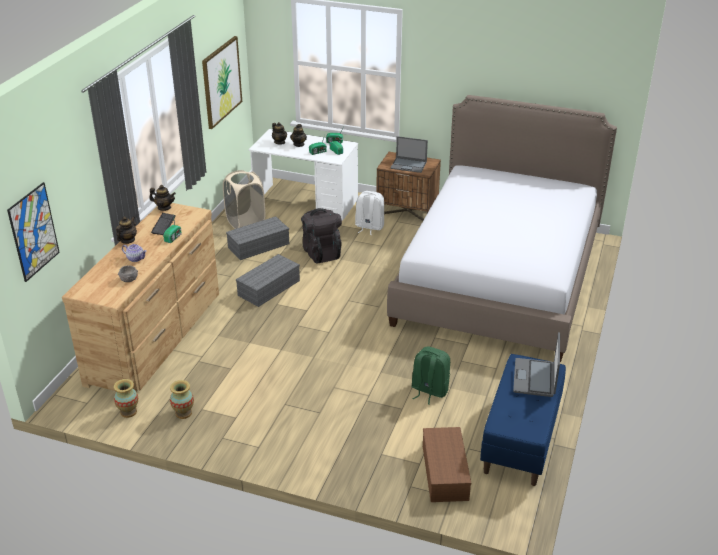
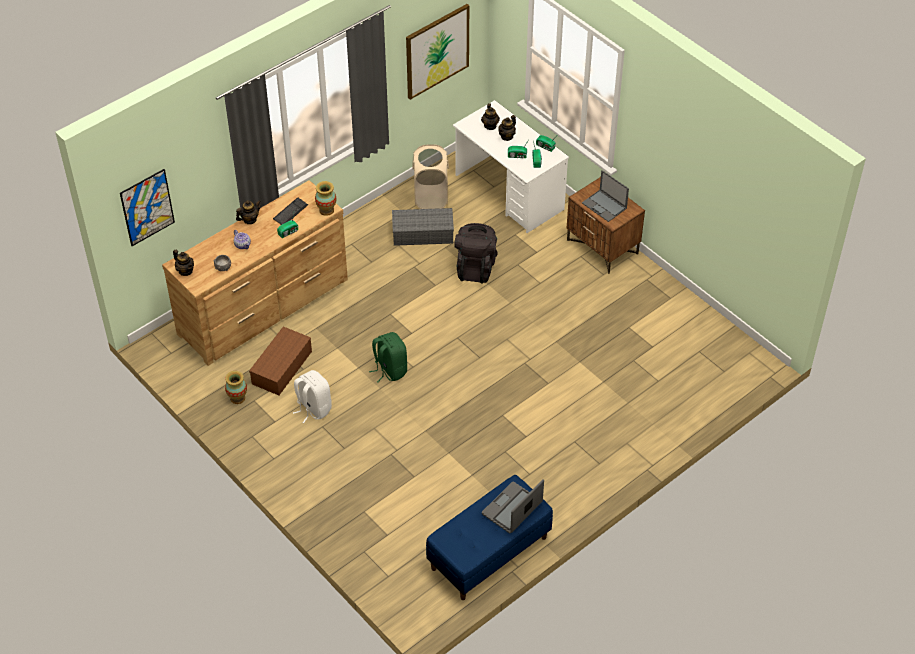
camera: 30 degrees right, 15 degrees up
(128, 412) = (197, 377): vase -> vase (326, 210)
(164, 208) = (304, 190): teapot -> teapot (185, 271)
(269, 287) = (397, 290): grey storage box -> none
(369, 227) = (547, 252): white backpack -> white backpack (313, 408)
(429, 390) = (451, 469): green backpack -> green backpack (389, 370)
(446, 473) = (400, 554): brown storage box -> brown storage box (282, 368)
(499, 277) = (623, 372): bed -> none

